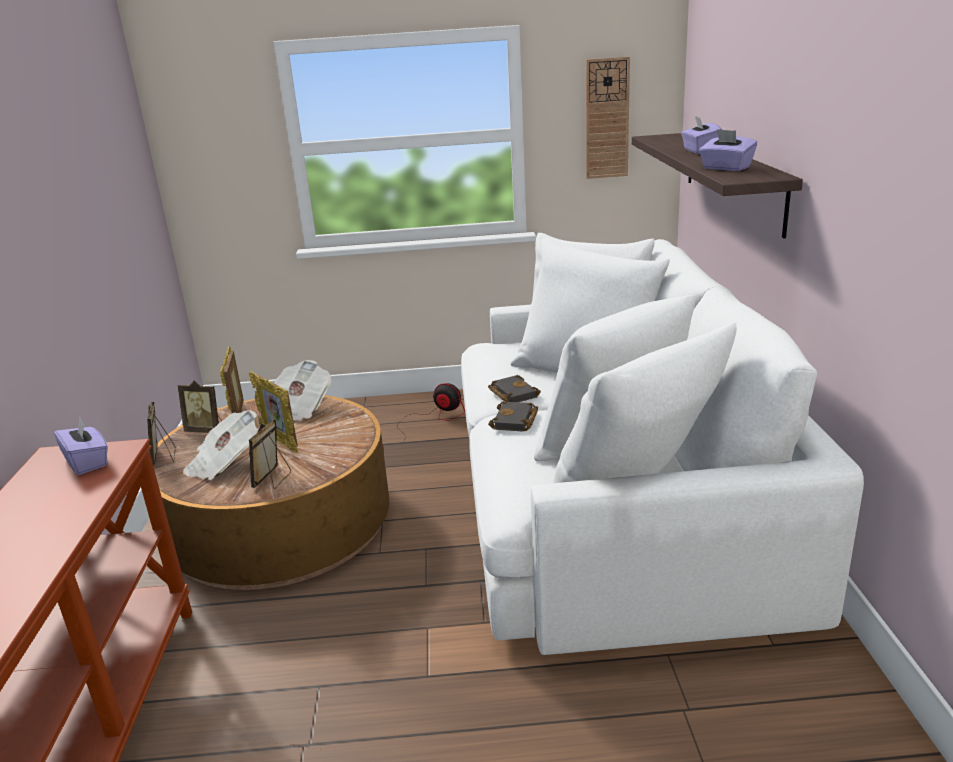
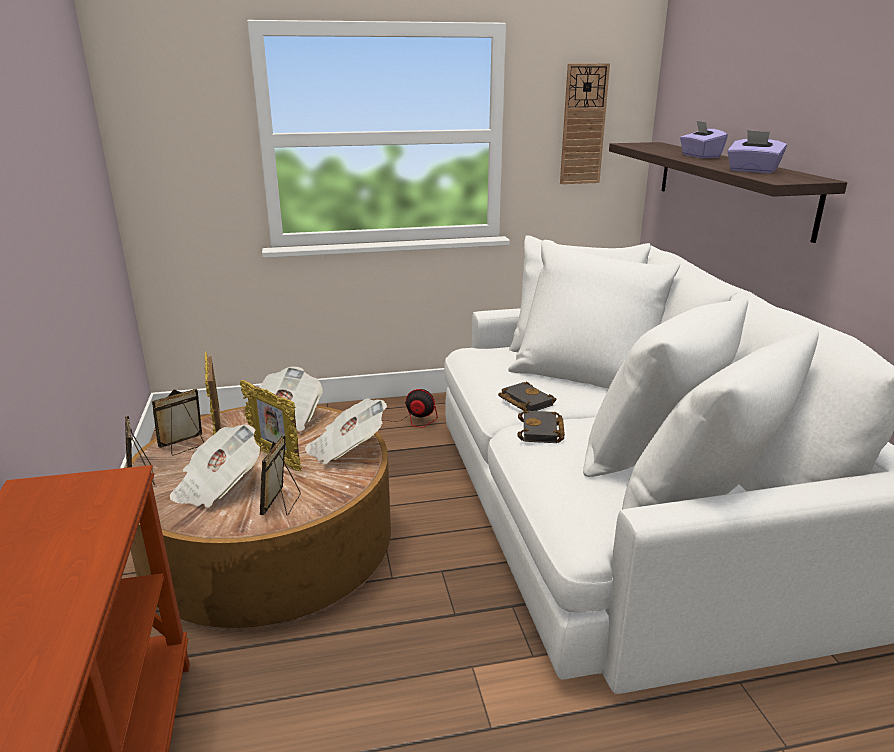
camera: 10 degrees left, 0 degrees up
(87, 462) = (79, 499): purple tissue box -> none
(206, 430) = (184, 446): picture frame -> picture frame turned 135 degrees clockwise
(343, 435) = (346, 449): none -> newspaper

